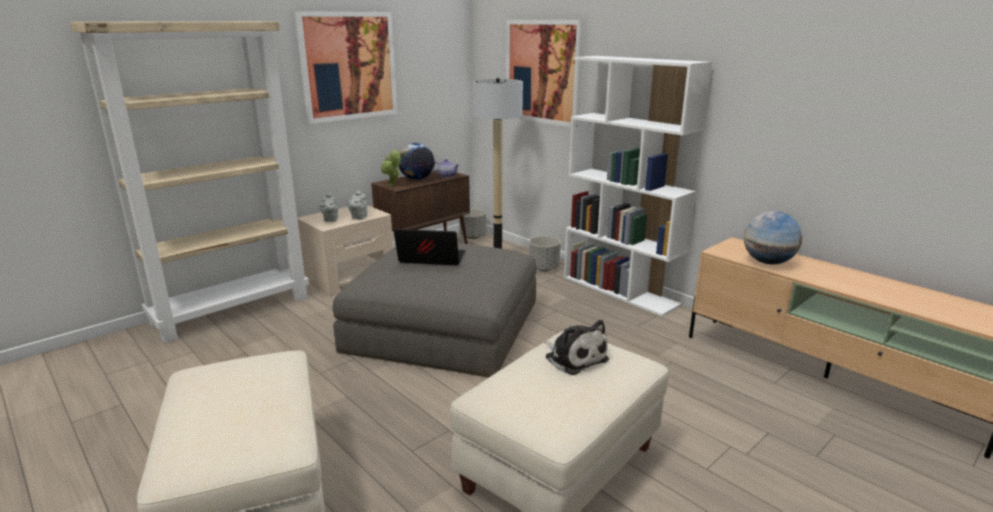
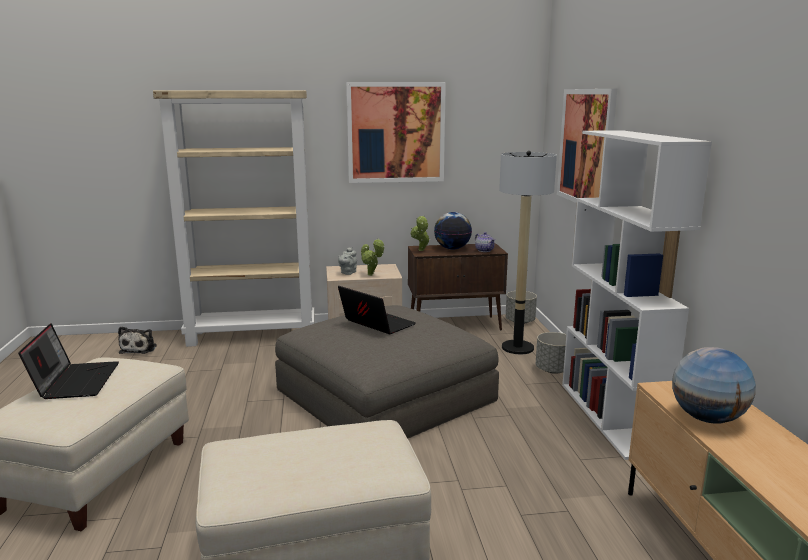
camera: 35 degrees right, 5 degrees down
(209, 401) = (75, 381): none -> laptop
(358, 217) = (371, 275): grey teapot -> potted plant
(574, 357) = (347, 444): plush toy -> plush toy (139, 349)

